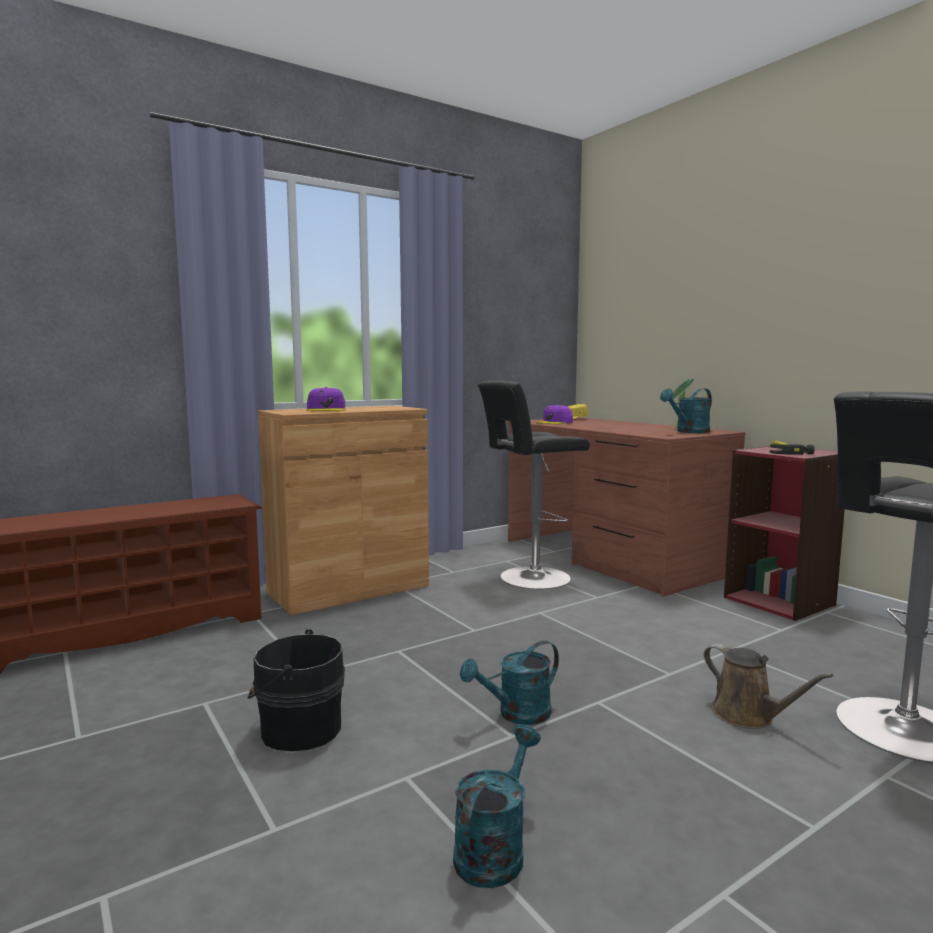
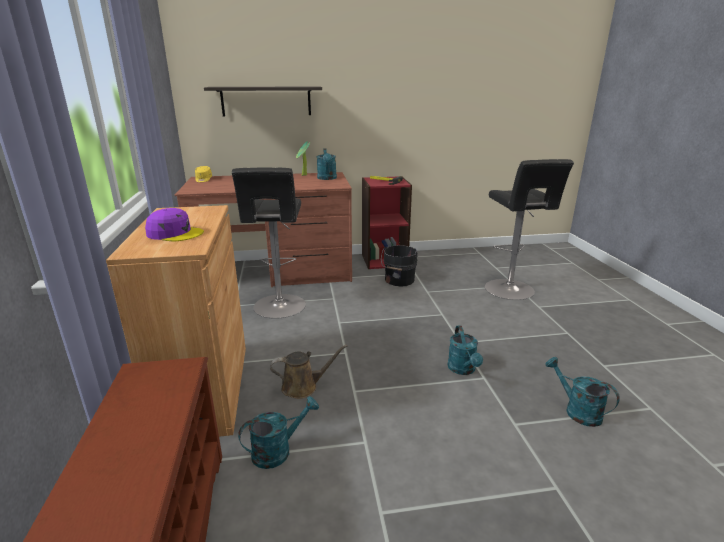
camera: 65 degrees left, 15 degrees up
(277, 637) = (278, 450): none -> turquoise watering can
(298, 729) = (445, 460): black bucket -> black bucket (398, 280)
(555, 422) = (218, 187): purple cap -> none
(660, 325) = (266, 101): none -> shelf
(748, 716) = (489, 312): brown watering can -> brown watering can (303, 387)

